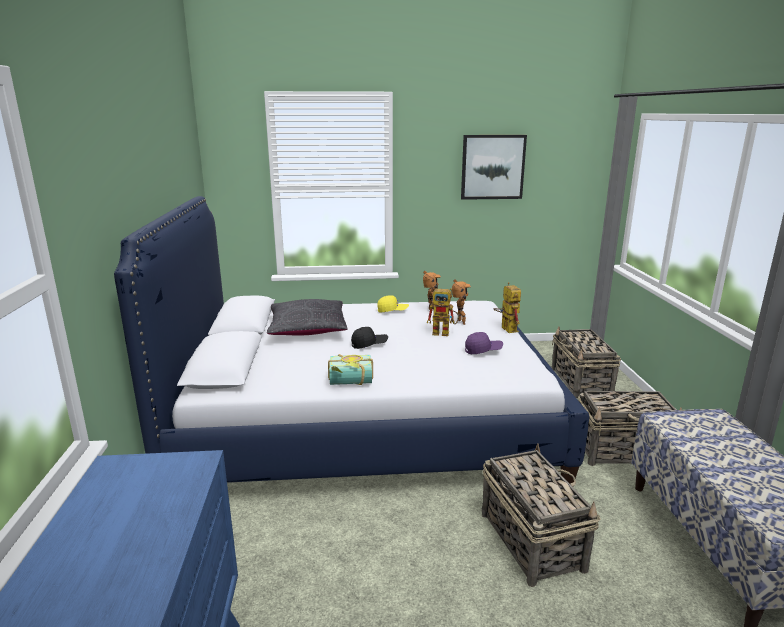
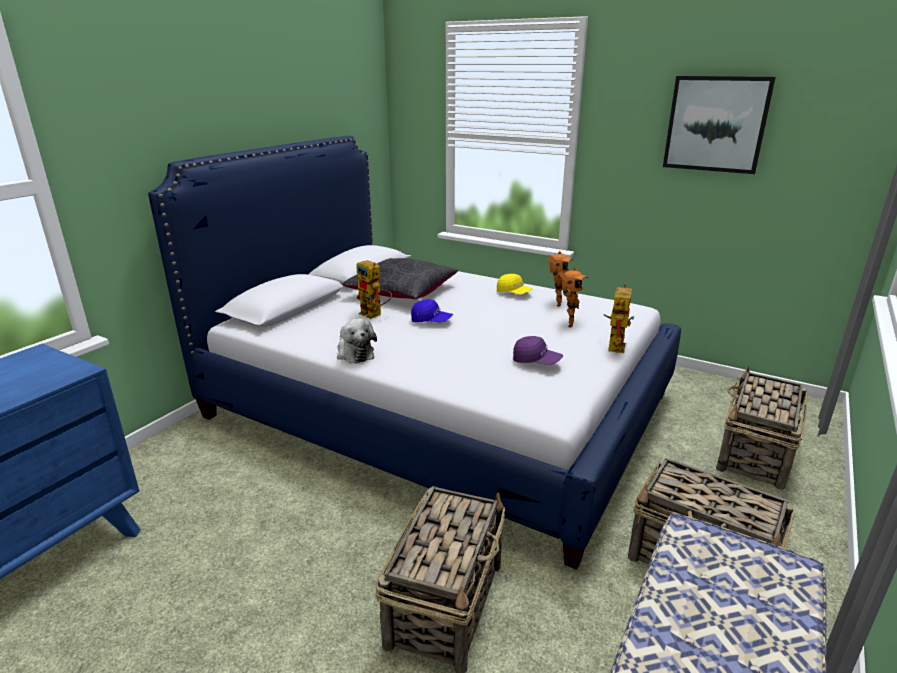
camera: 35 degrees right, 5 degrees up
(350, 383) = (354, 353): book -> plush toy
(369, 344) = (431, 321): black cap -> blue cap
(444, 333) = (531, 330): toy robot -> toy robot (375, 315)

